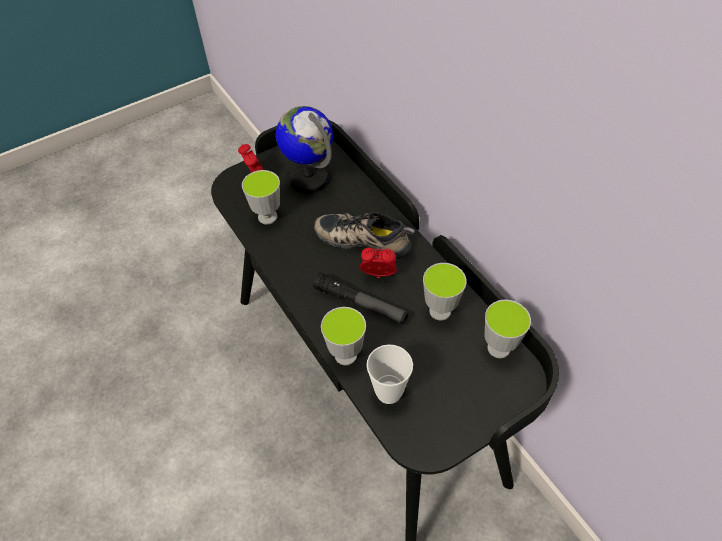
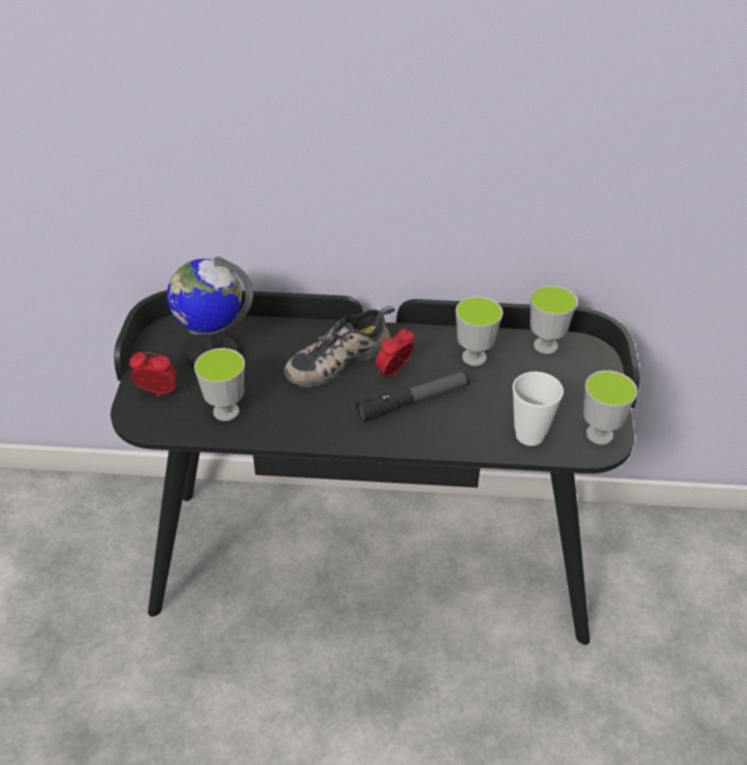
camera: 55 degrees left, 10 degrees down
(345, 355) = (463, 442): cup -> cup (599, 435)

